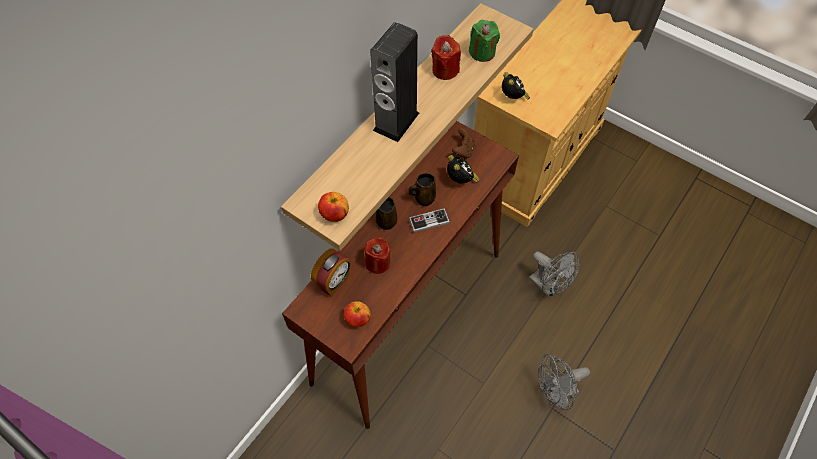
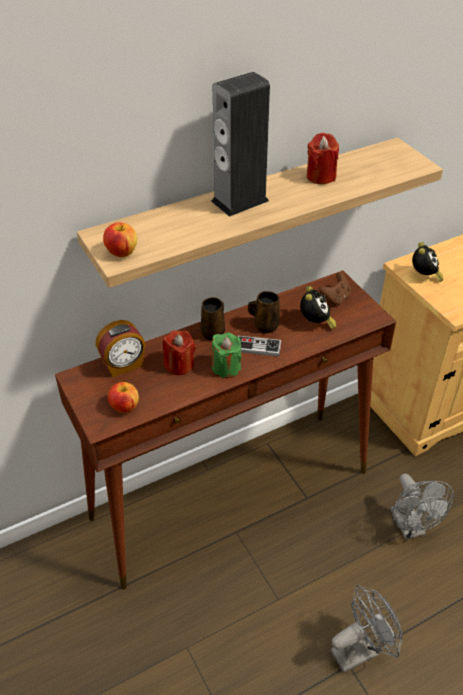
camera: 25 degrees right, 15 degrees down
(482, 52) = (371, 173): green candle -> green candle (226, 367)
(555, 393) = (360, 649): grey fan -> grey fan turned 150 degrees clockwise

